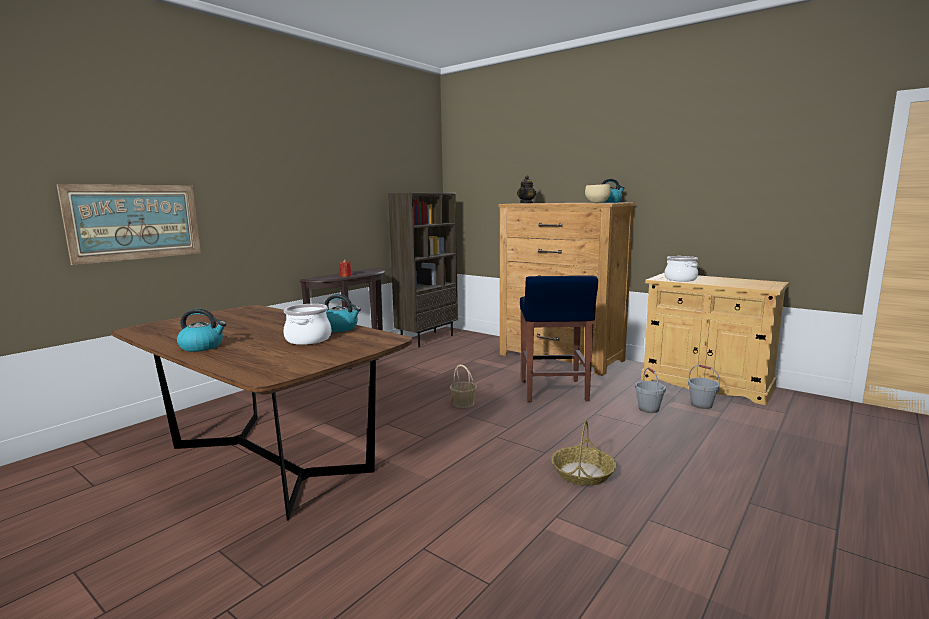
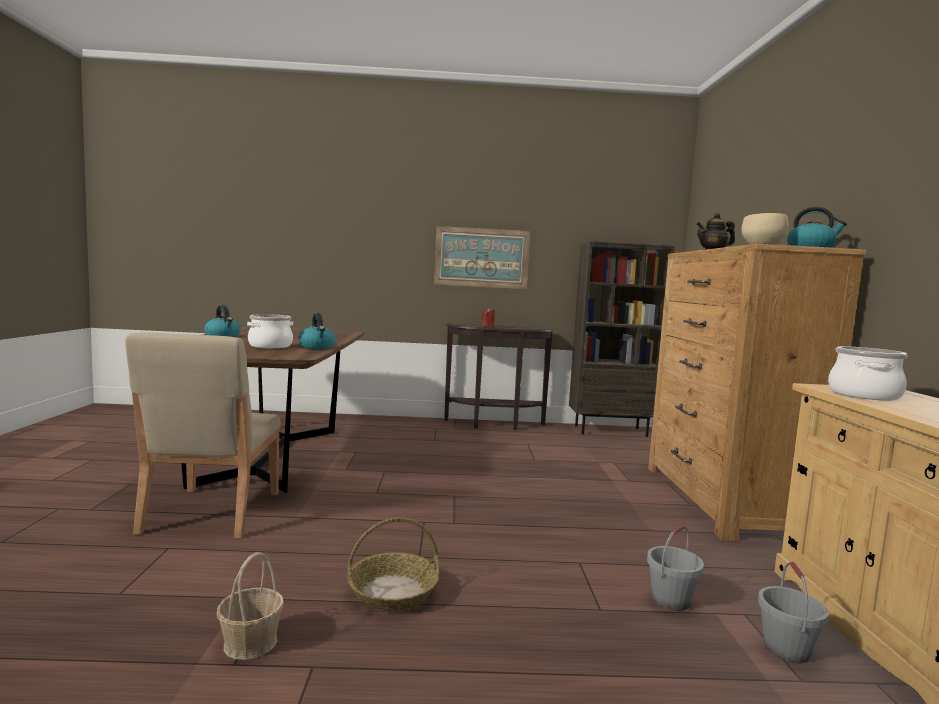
camera: 50 degrees right, 5 degrees down
(135, 222) = (307, 251): picture -> picture (481, 257)
(370, 515) = (211, 512): none -> beige chair
(463, 403) = (479, 487): basket -> basket (250, 643)
(553, 391) = (599, 522): blue stool -> none

